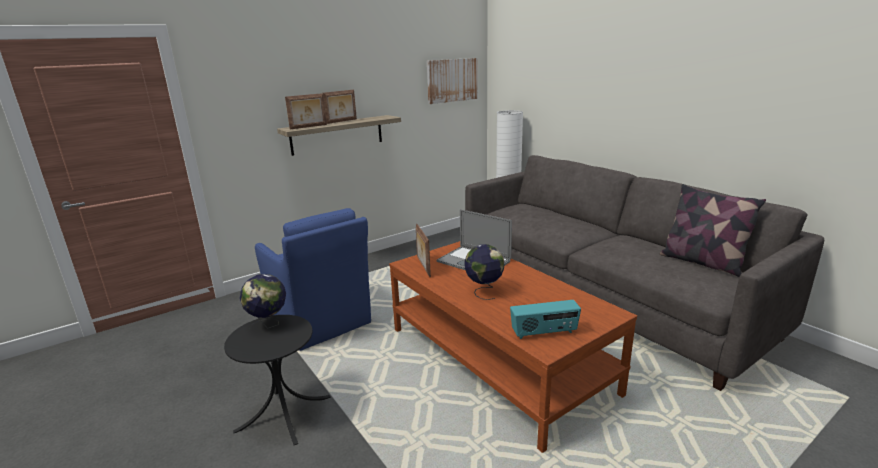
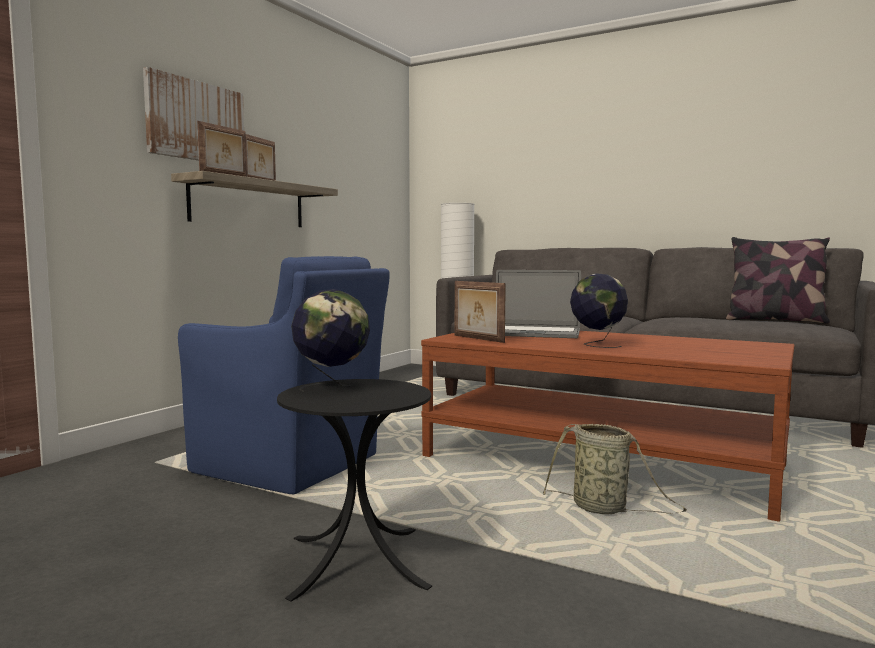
camera: 25 degrees left, 15 degrees down
(447, 407) = (603, 509): none -> basket
(452, 80) = (377, 164): picture -> picture (196, 121)
(544, 333) = (733, 356): radio -> none

